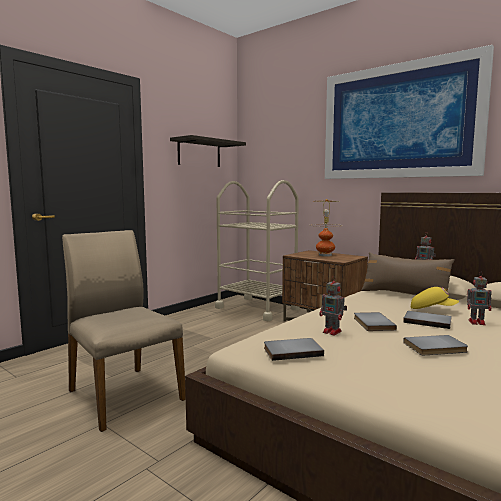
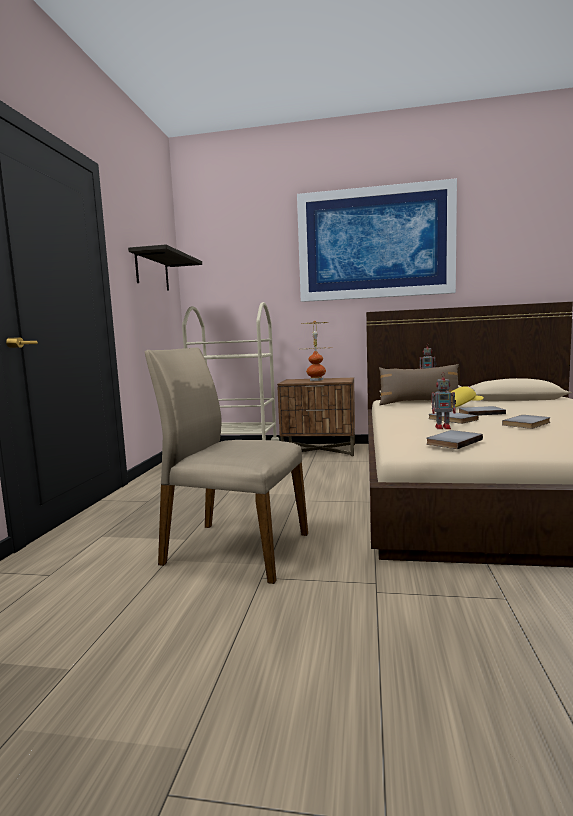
camera: 30 degrees left, 0 degrees up
(477, 322) = (508, 409): toy robot -> none

